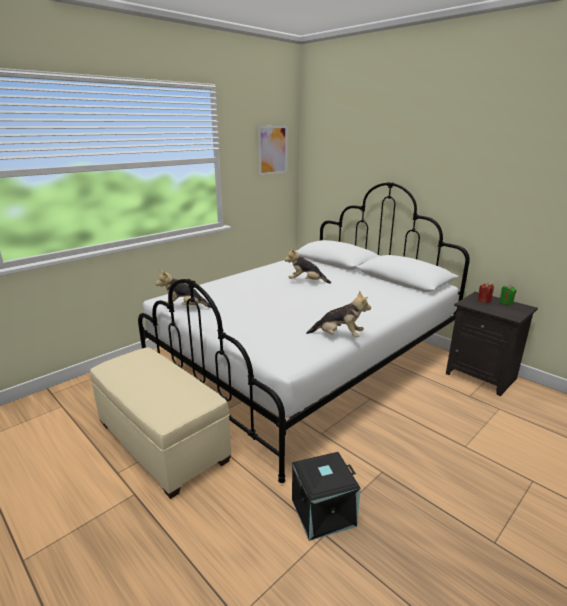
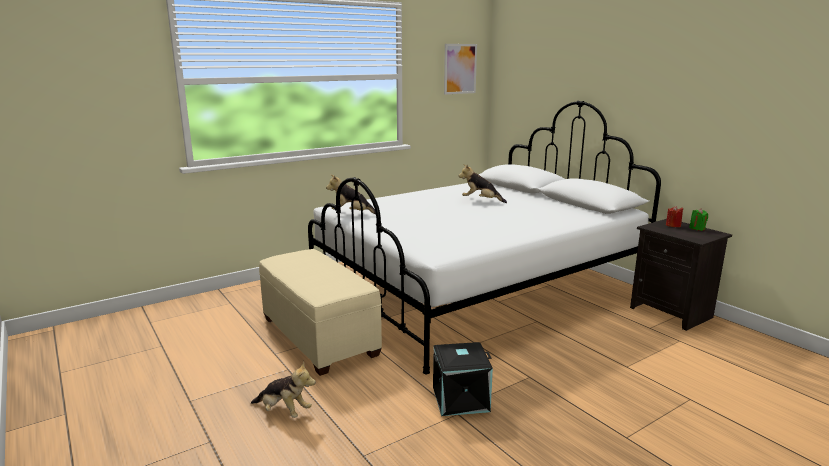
camera: 10 degrees right, 5 degrees down
(338, 336) = (496, 241): plush toy -> plush toy (284, 411)

